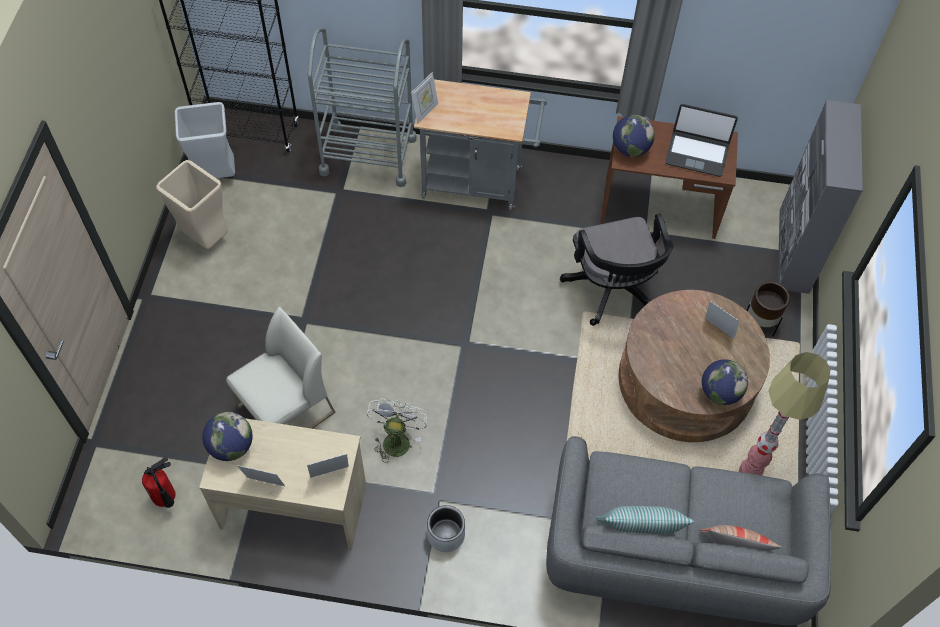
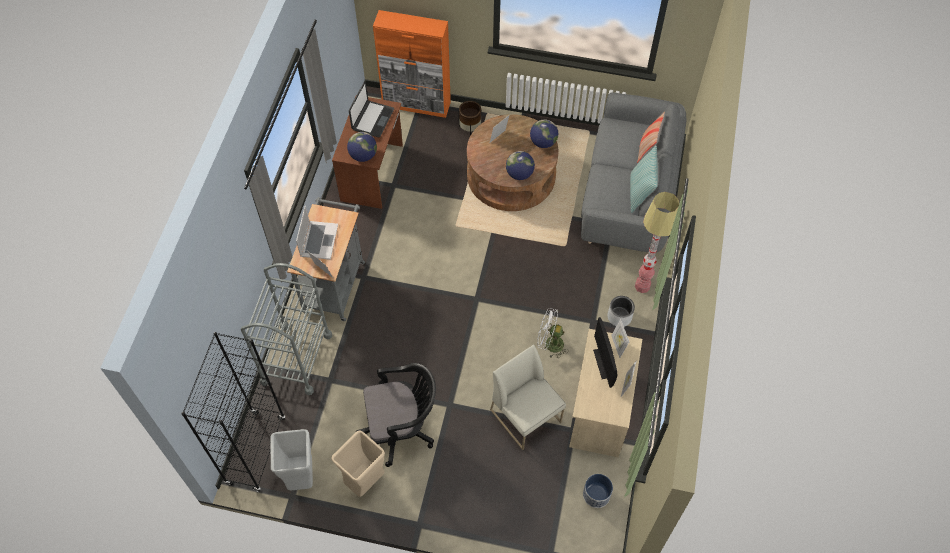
camera: 85 degrees left, 0 degrees up
(167, 499) = (596, 494): fire extinguisher -> planter
(231, 446) = (597, 408): globe -> globe (519, 174)
(302, 456) = (604, 363): none -> monitor
(474, 104) = (319, 240): none -> laptop
(612, 291) = (440, 207): black office chair -> black office chair (401, 428)
(750, 472) = (575, 151): floor lamp -> floor lamp (642, 286)
(793, 251) = (417, 104): grey cabinet -> orange cabinet

